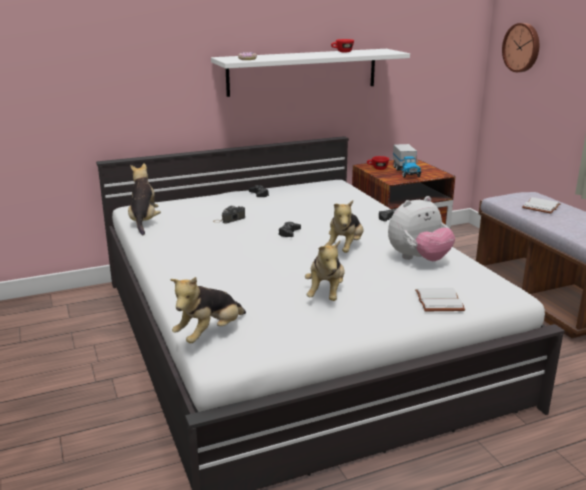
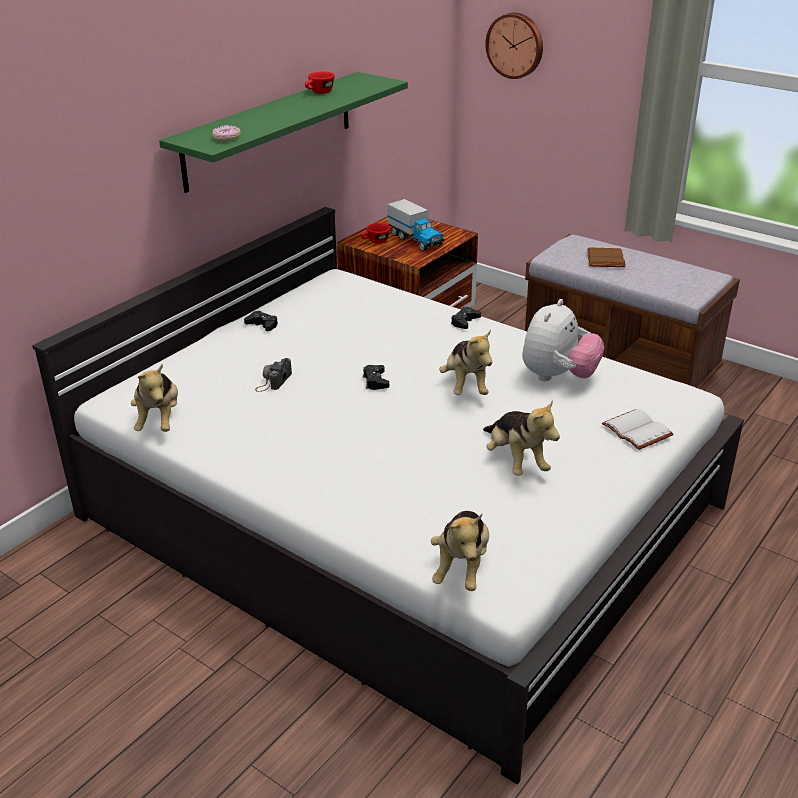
camera: 30 degrees left, 10 degrees up
(144, 221) = (159, 420): plush toy -> plush toy turned 150 degrees counterclockwise
(303, 72) = (270, 130): white shelf -> green shelf
(542, 207) = (606, 259): white book -> brown book

